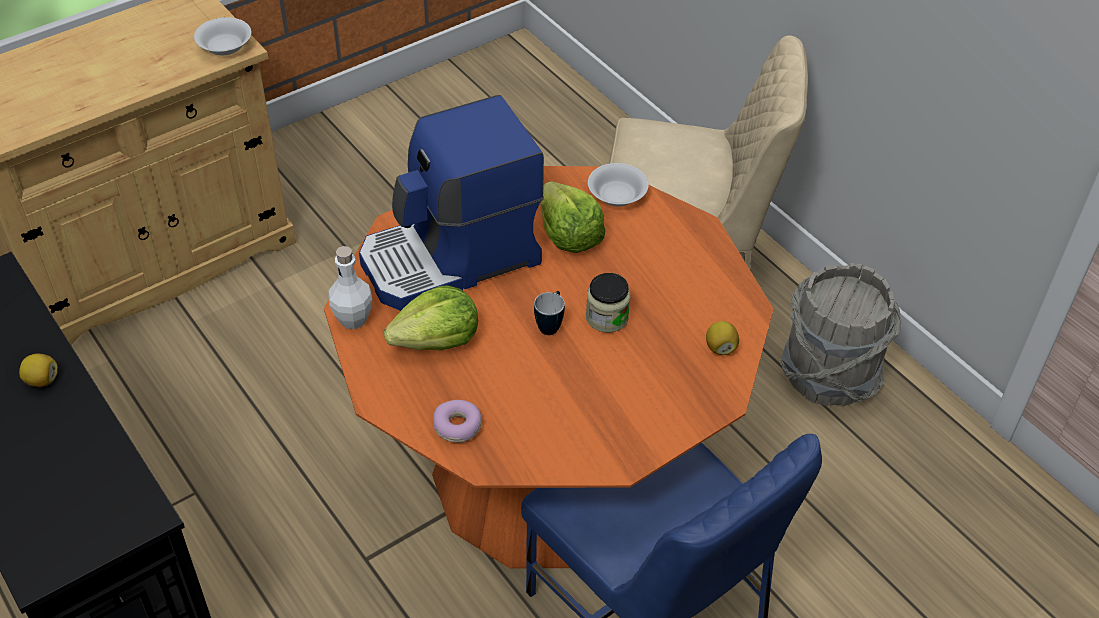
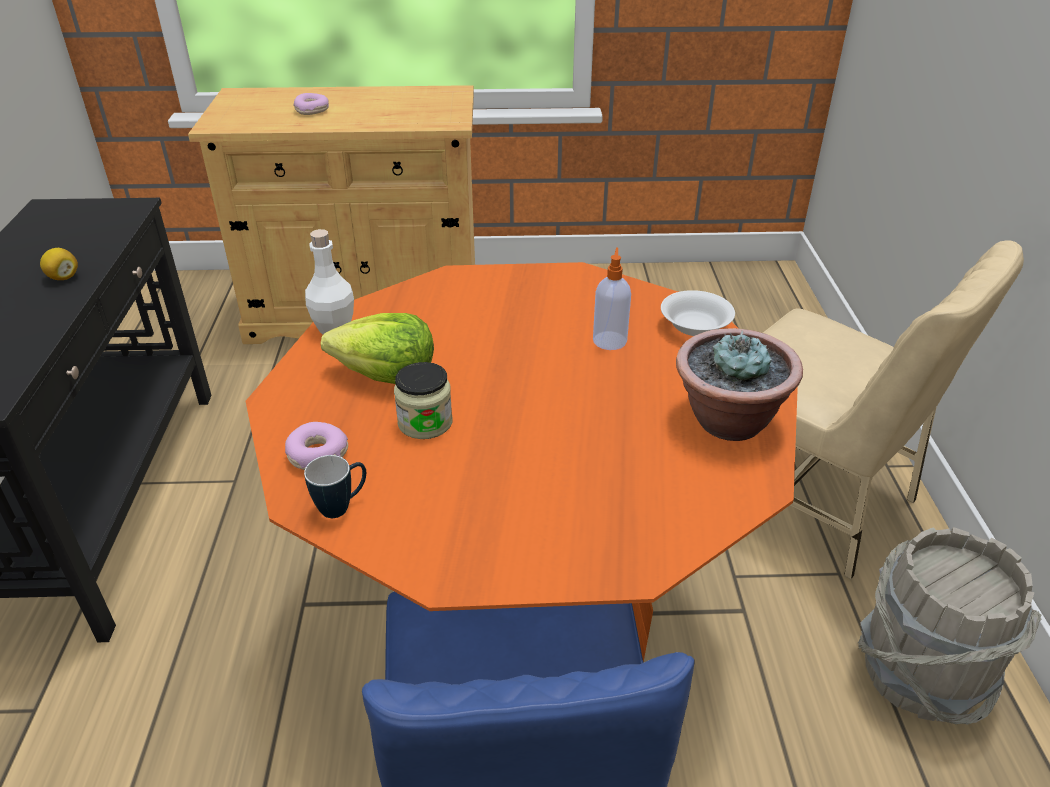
camera: 35 degrees right, 10 degrees down
(71, 81) = (312, 110): none -> donut
(226, 46) = (443, 120): white bowl -> none
(451, 259) = (473, 318): coffee machine -> none
(550, 325) = (510, 407): mug -> mug (342, 506)
(568, 235) = (609, 340): lettuce -> soap dispenser
(607, 317) = (577, 425): jar -> jar (425, 422)
(697, 268) = (728, 421): none -> potted plant
(720, 348) = (684, 511): lemon -> none

